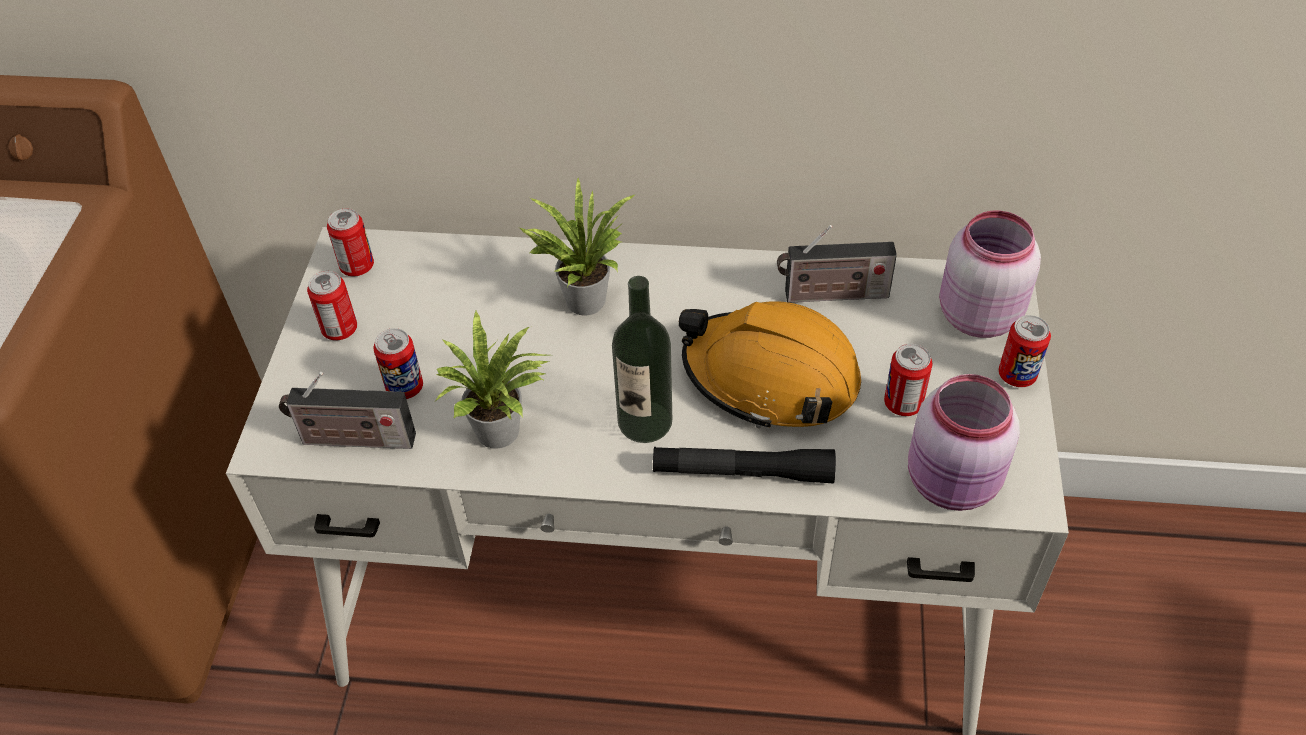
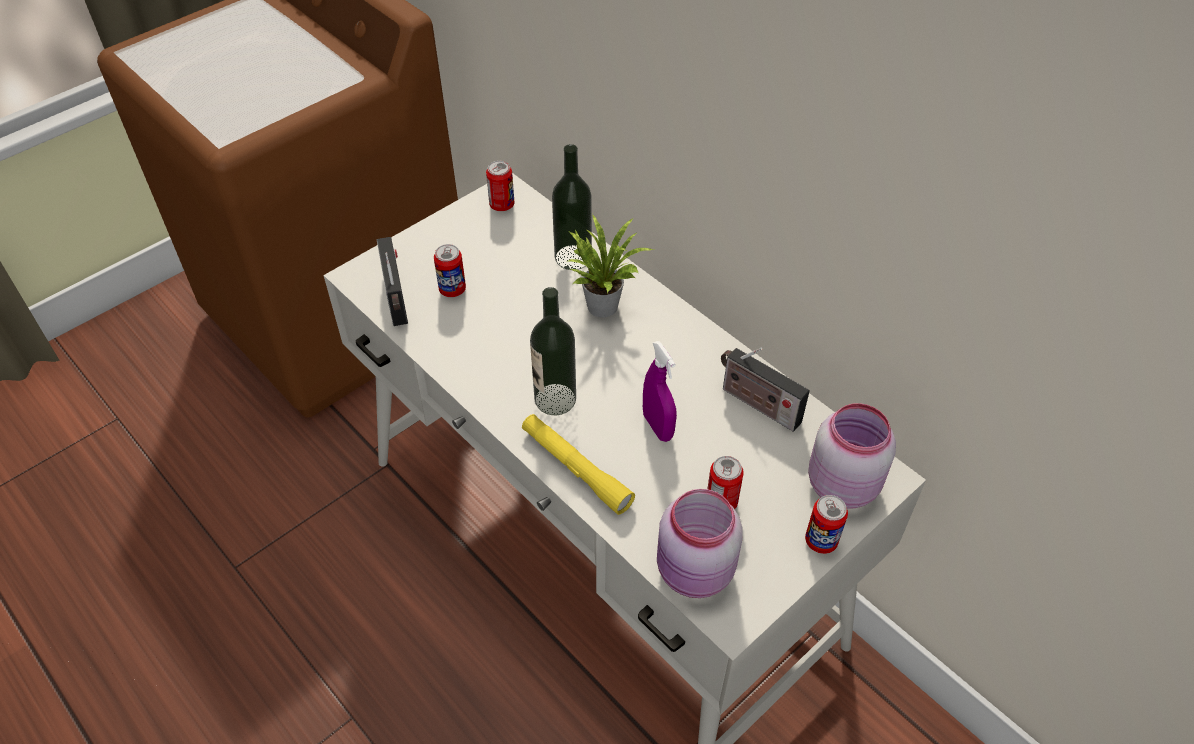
camera: 40 degrees right, 0 degrees up
(340, 329) = (455, 235): can -> none
(353, 440) = (397, 300): radio -> radio turned 150 degrees counterclockwise
(499, 272) = (573, 257): none -> bottle
(503, 433) = (473, 350): potted plant -> none
(742, 472) = (576, 469): black flashlight -> yellow flashlight
(770, 377) = (657, 426): orange hard hat -> purple spray bottle

